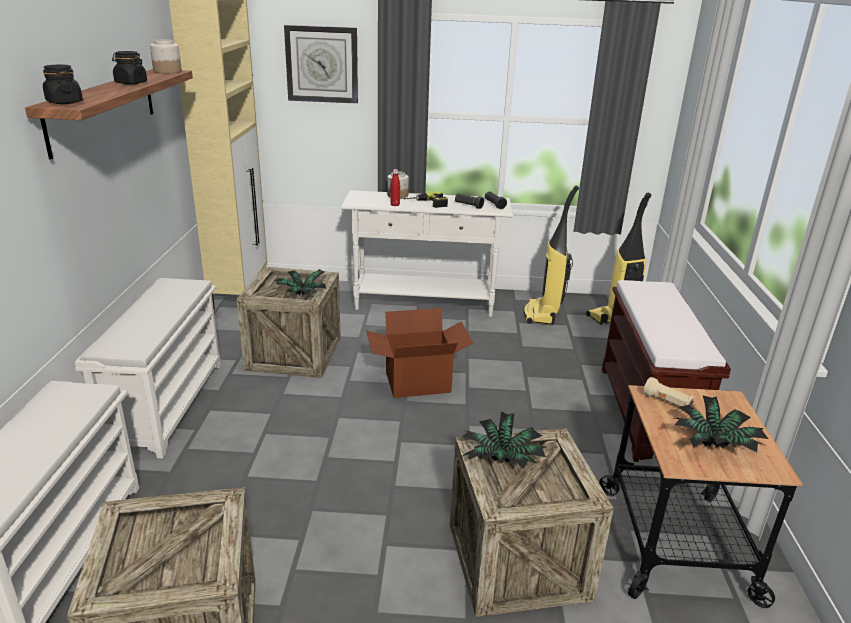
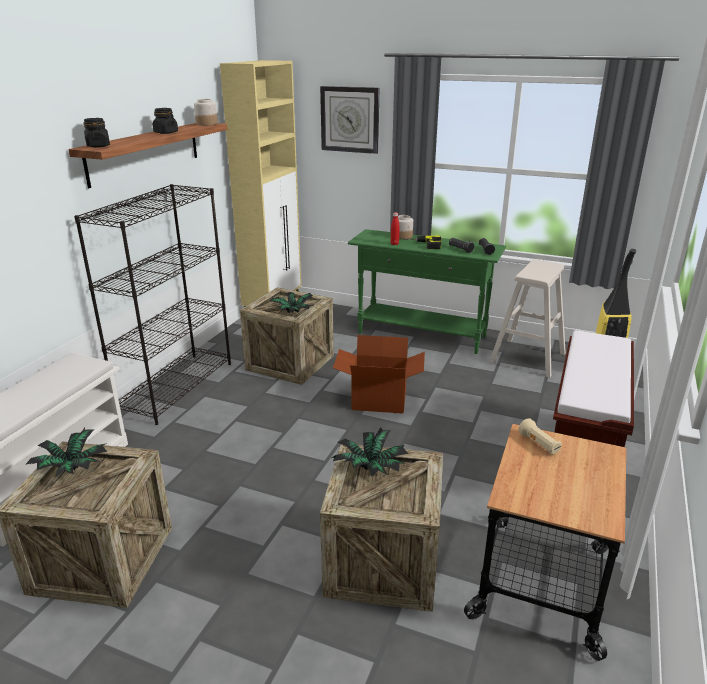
camera: 20 degrees right, 0 degrees up
(167, 404) = (177, 386): white shoe rack -> black bookcase
(424, 303) = (422, 335): white console table -> green console table
(542, 314) = (527, 358): vacuum cleaner -> beige stool
(714, 447) = (556, 491): potted plant -> potted plant (71, 470)

